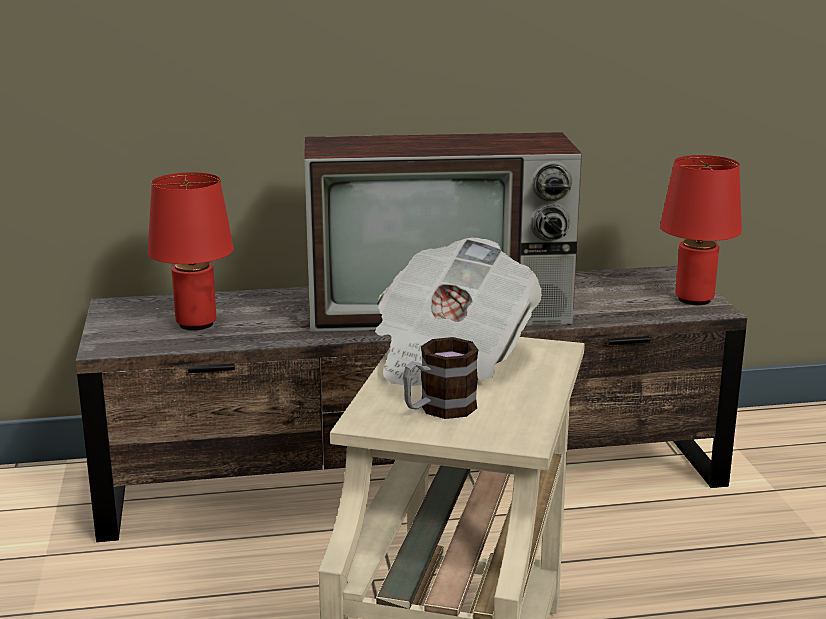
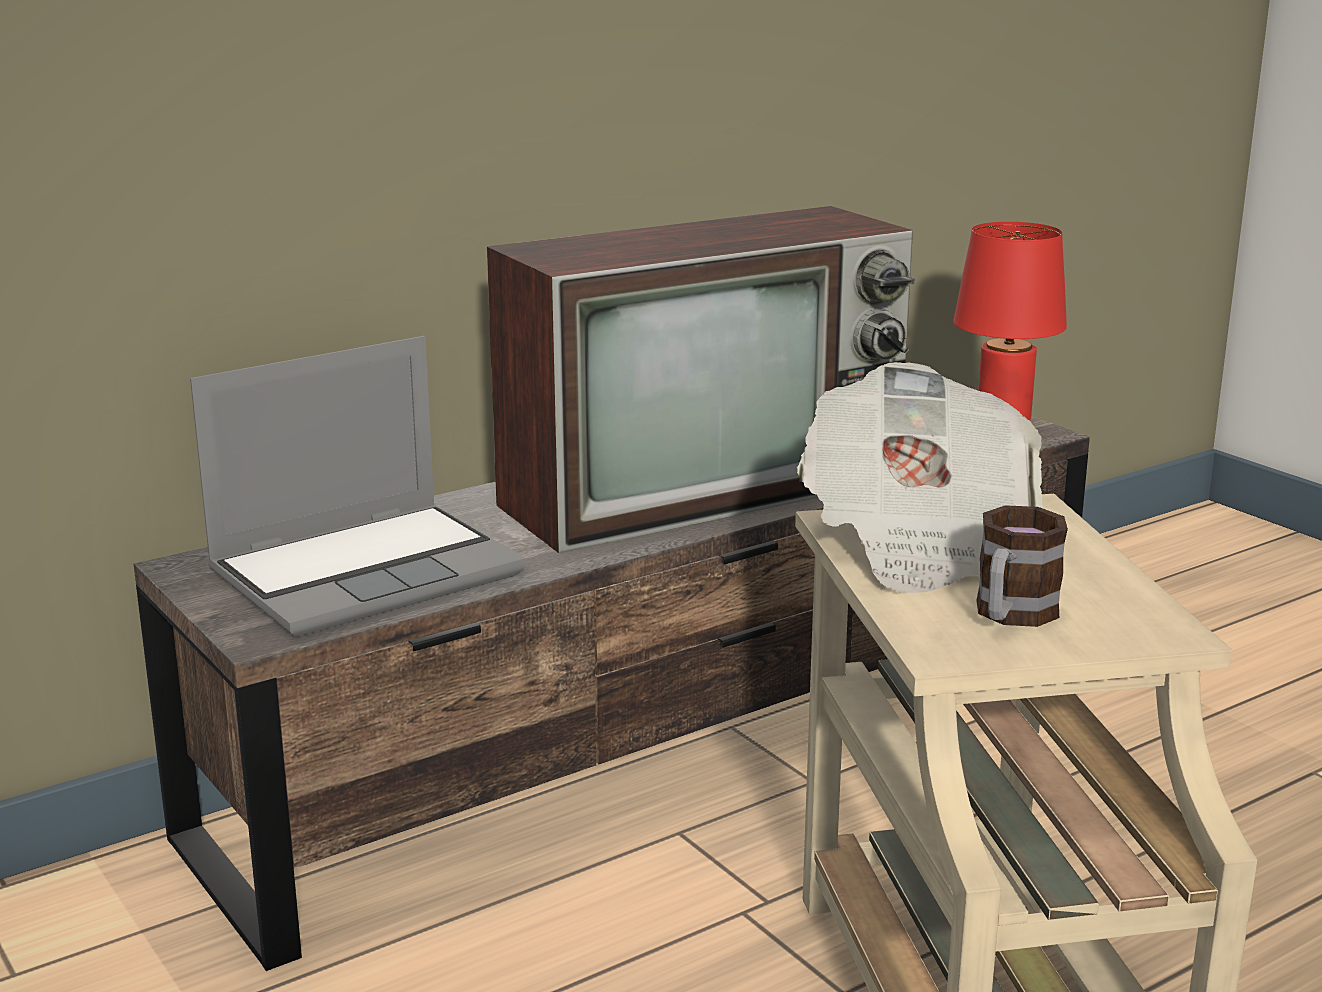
camera: 25 degrees left, 0 degrees up
(197, 324) = (368, 572): red table lamp -> laptop

